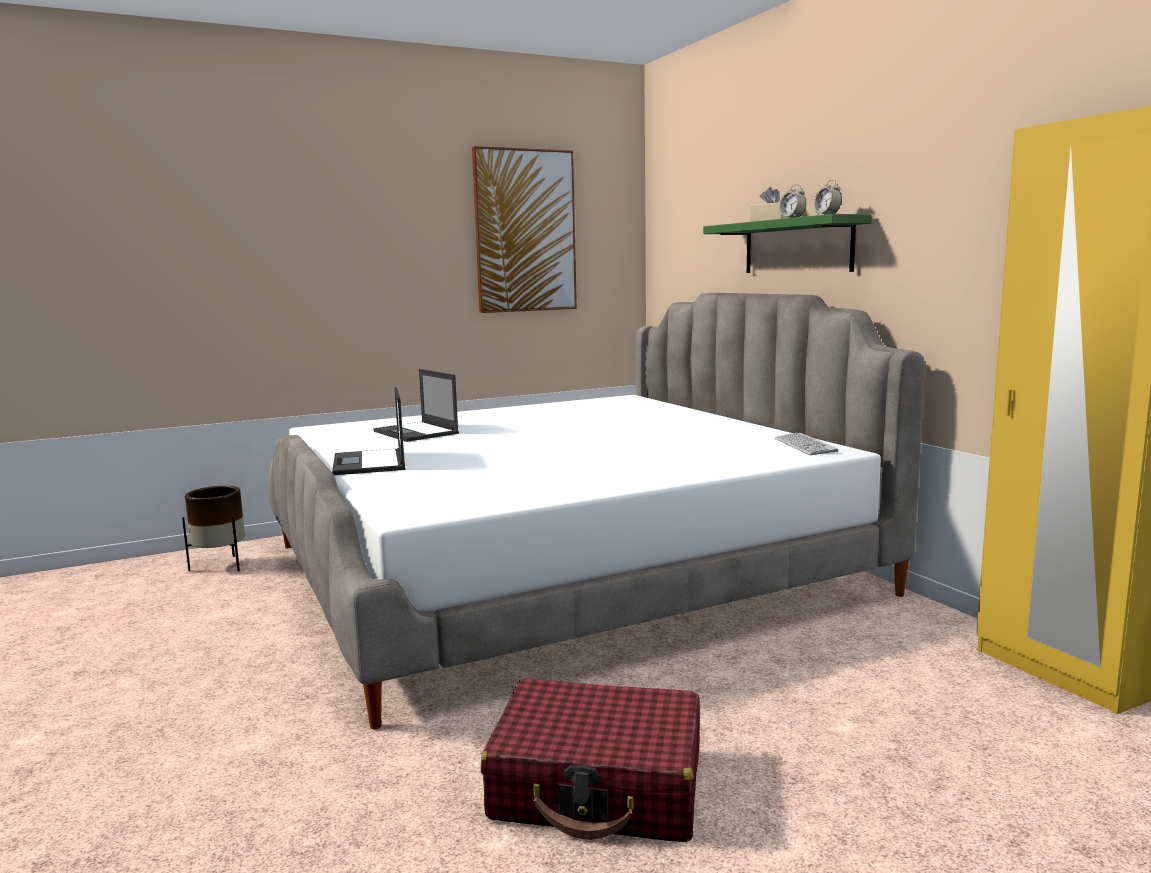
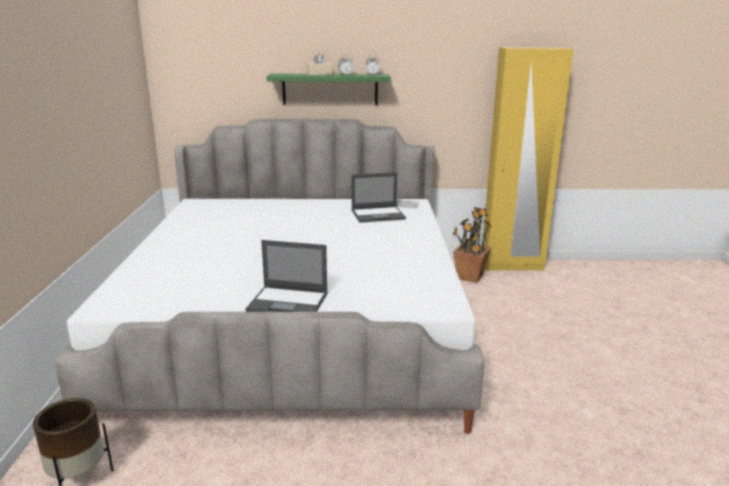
camera: 65 degrees left, 10 degrees up
(416, 432) = (199, 274): laptop -> laptop (378, 215)
(525, 231) = (105, 80): picture -> none
(599, 786) = (553, 378): red suitcase -> none
(913, 641) = (469, 277): none -> potted plant

